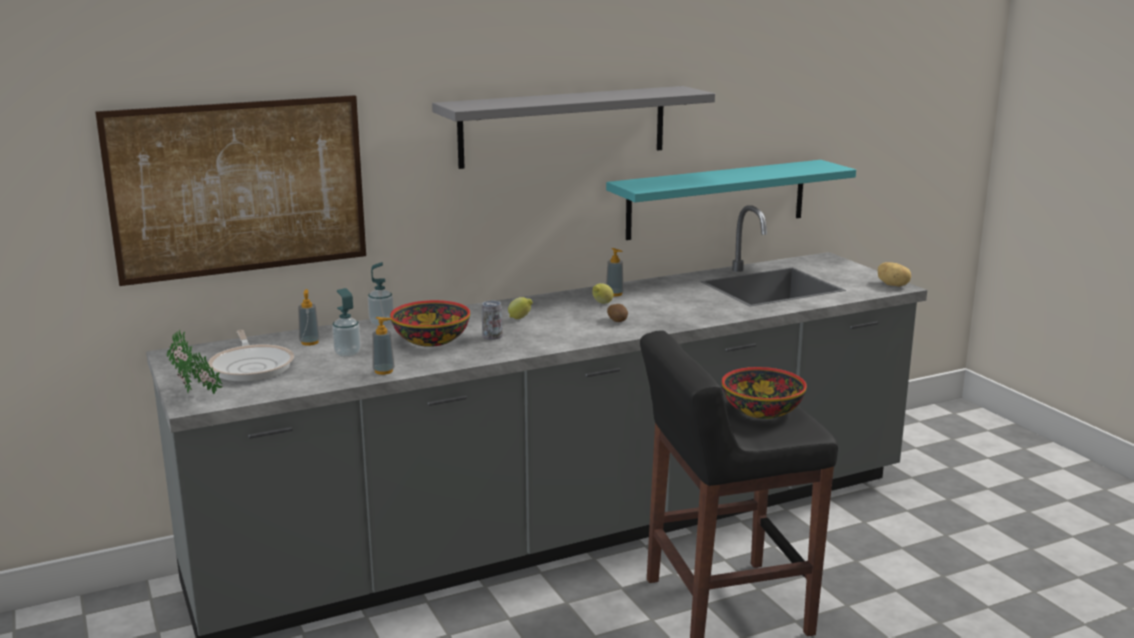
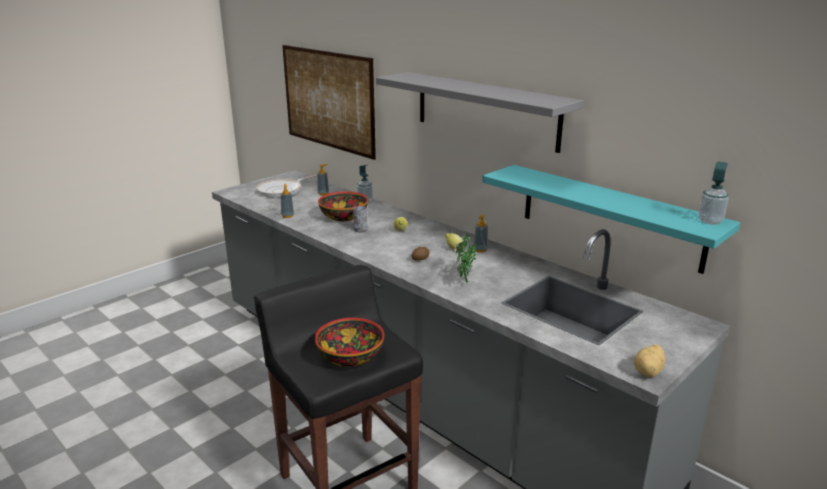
camera: 70 degrees right, 5 degrees up
(197, 394) = (241, 189): potted plant -> potted plant (463, 279)
(347, 354) = (310, 204): soap dispenser -> soap dispenser (710, 221)

